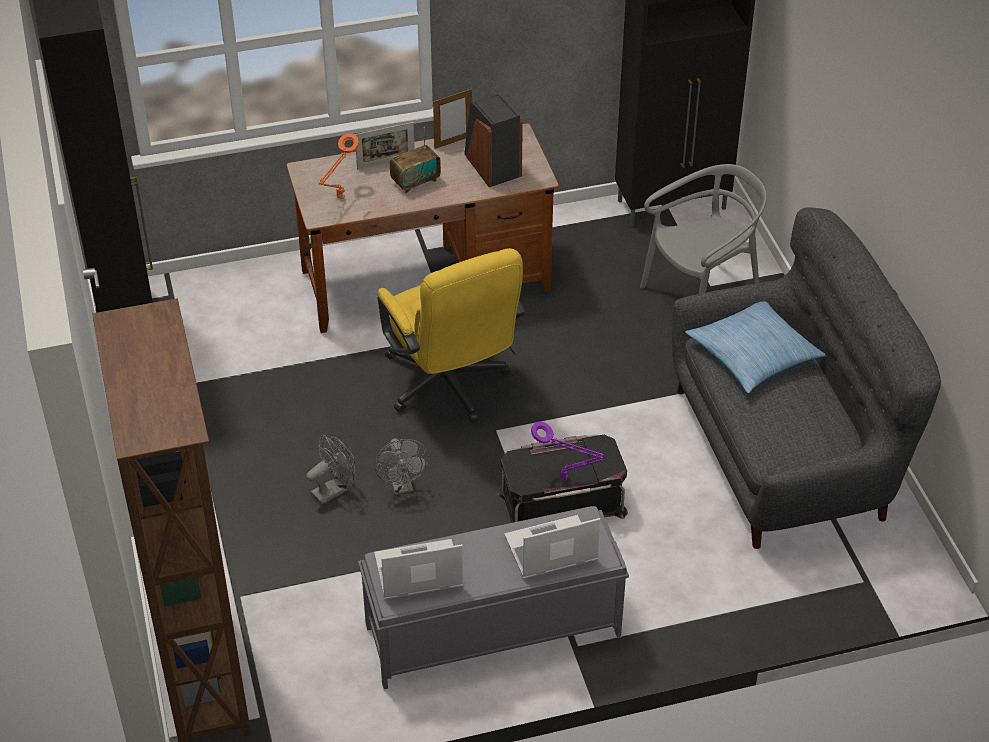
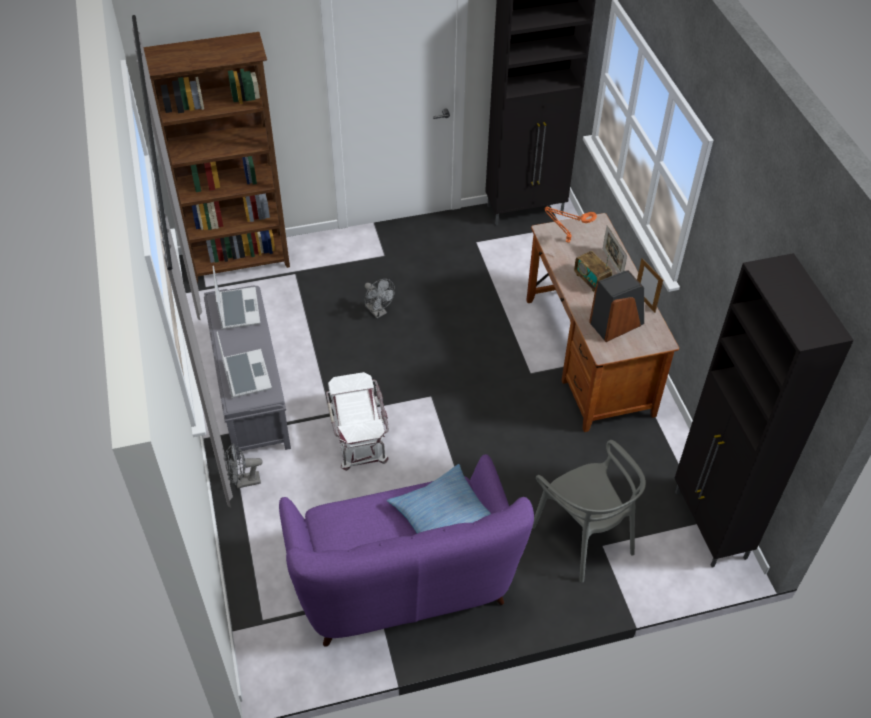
camera: 90 degrees right, 5 degrees up
(402, 486) = (379, 346): grey fan -> grey fan (243, 482)
(450, 388) = (473, 370): yellow office chair -> none
(561, 502) = (359, 432): black storage box -> white storage box
(566, 479) = (342, 408): purple table lamp -> none
(786, 451) = (403, 582): grey sofa -> purple sofa

